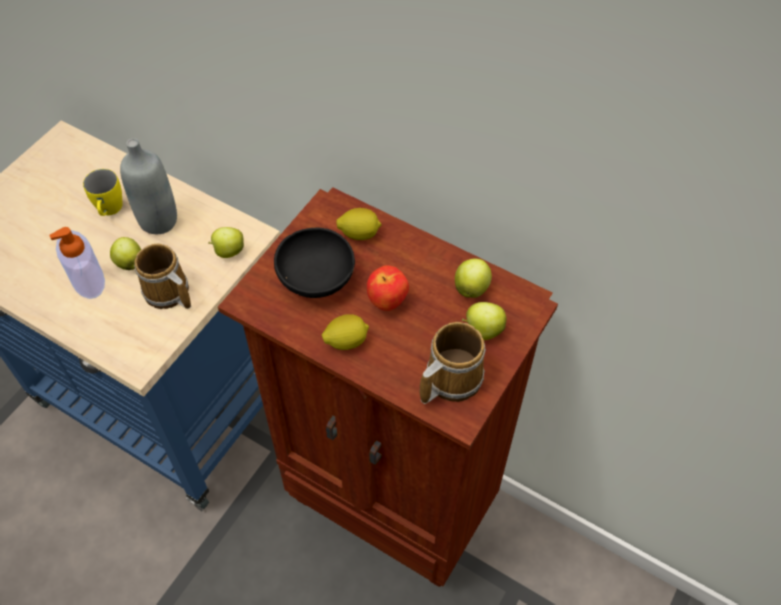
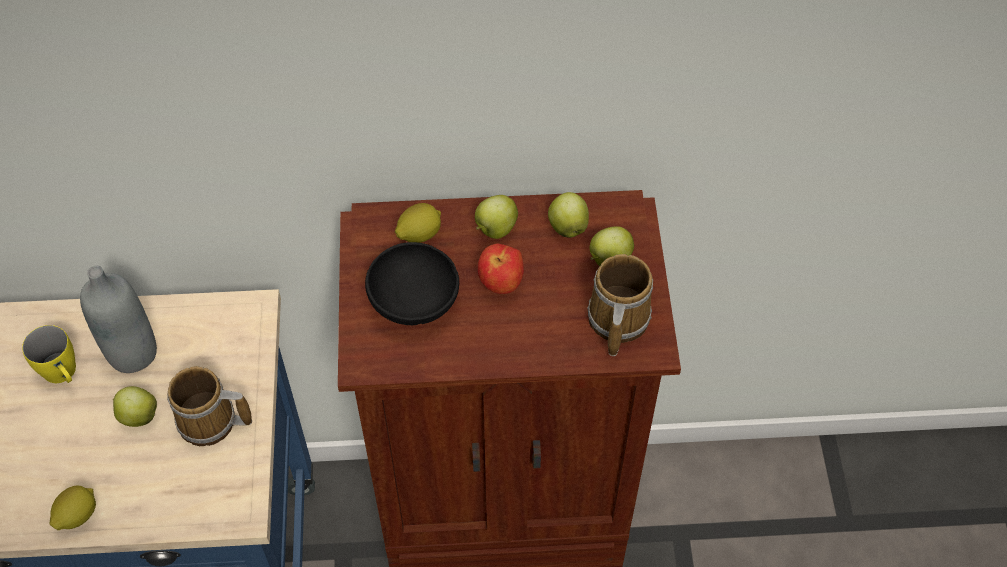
camera: 35 degrees left, 0 degrees up
(88, 280) = (105, 461): soap dispenser -> none
(228, 251) = (241, 341): apple -> apple (495, 229)
(346, 341) = (493, 343): lemon -> lemon (77, 515)

